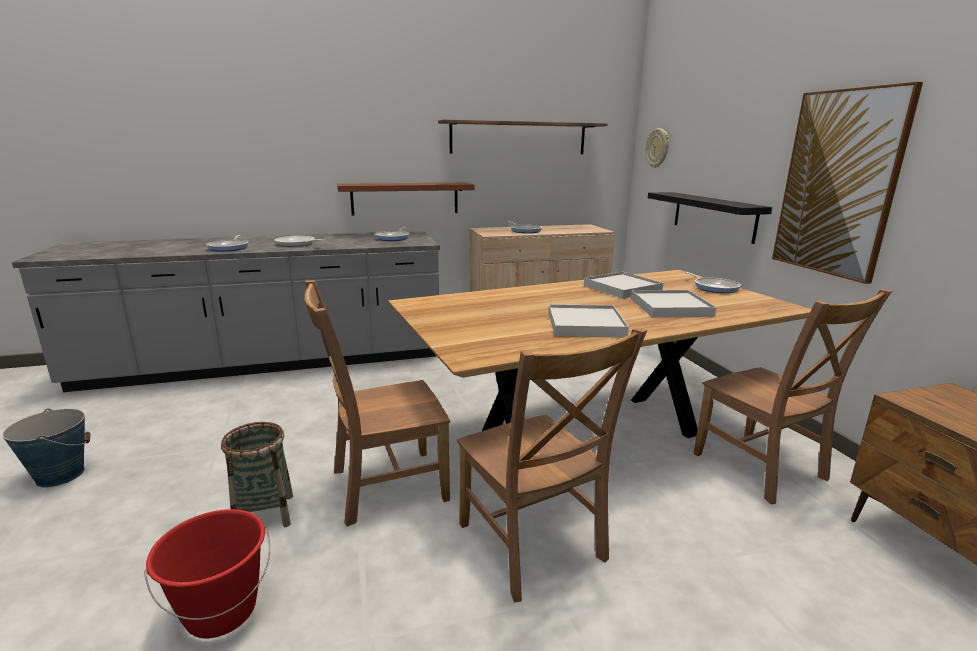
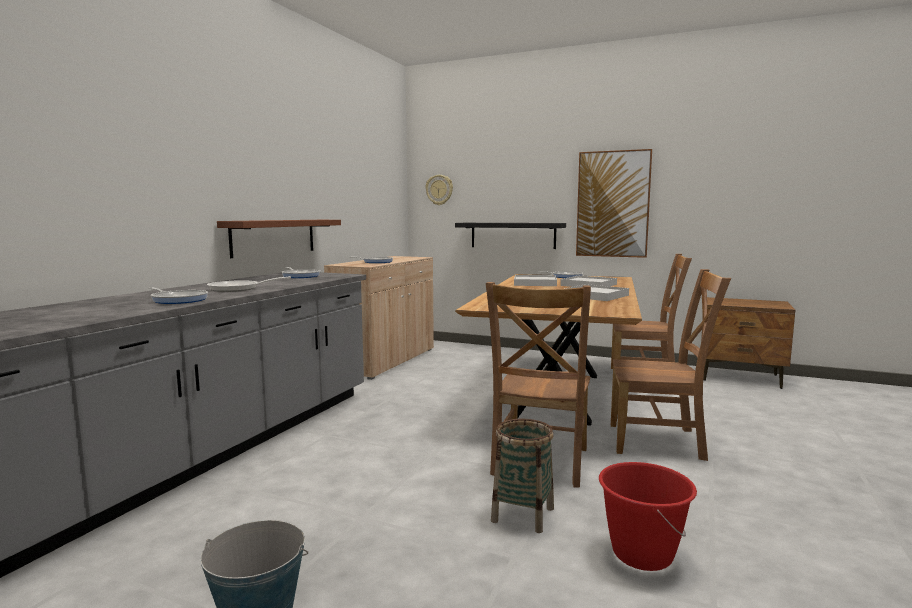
camera: 50 degrees left, 10 degrees down
(519, 138) = (347, 178): shelf -> none

